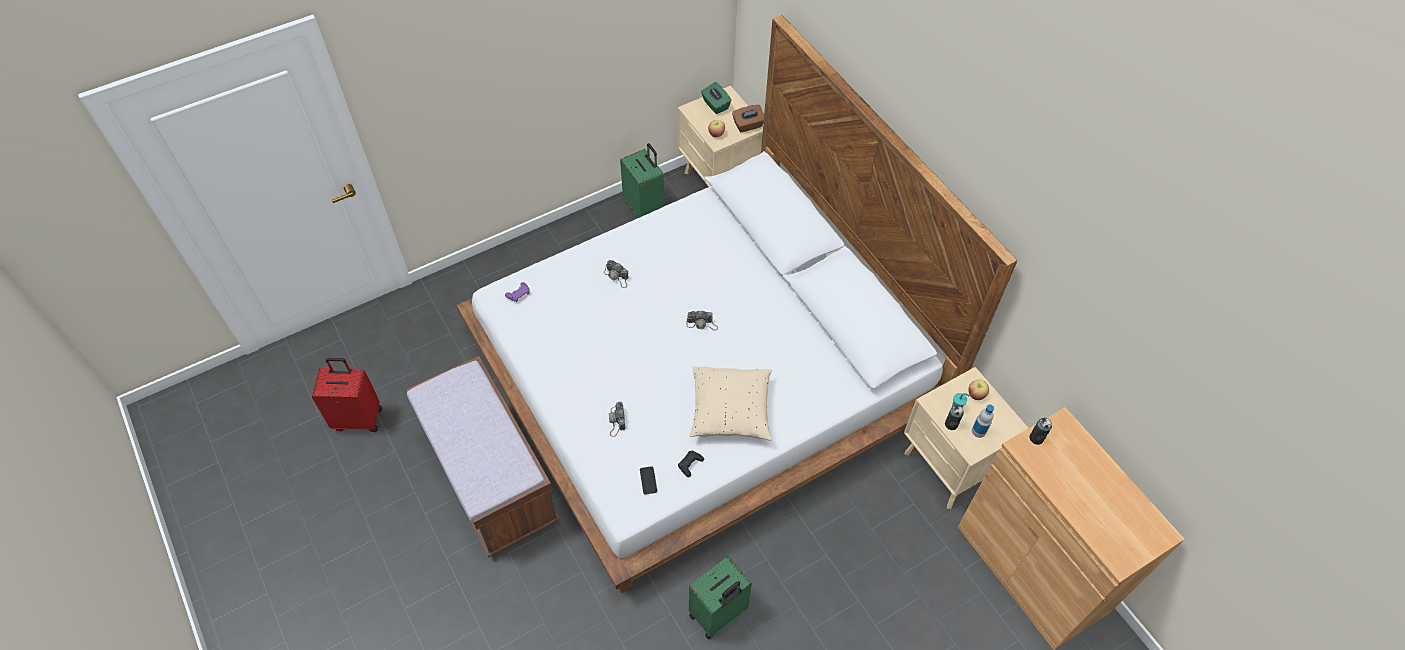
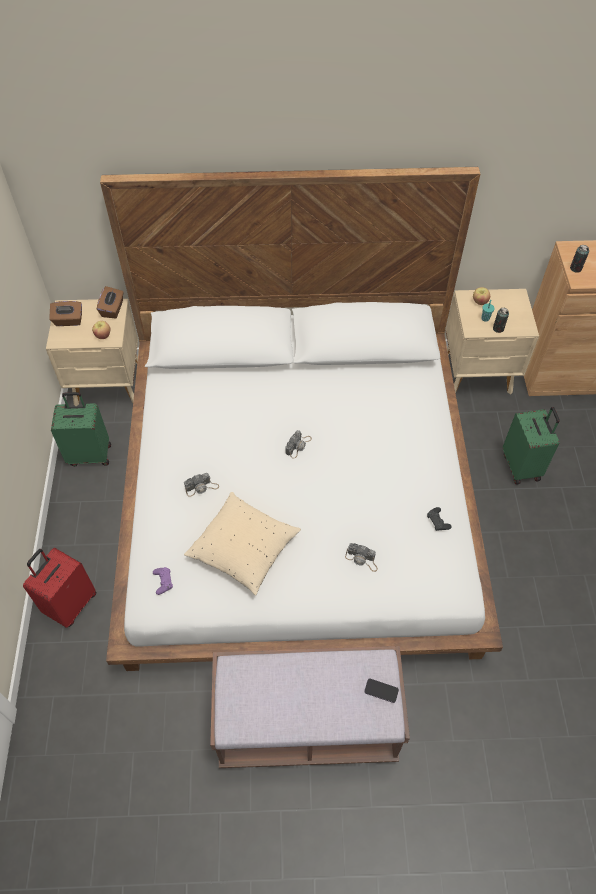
camera: 60 degrees left, 0 degrees up
(358, 418) = (154, 838): red suitcase -> red suitcase (70, 604)
(648, 481) = (438, 561): phone -> phone (381, 691)
(715, 105) = (68, 321): green tissue box -> brown tissue box
(718, 614) = (533, 590): green suitcase -> green suitcase (522, 466)
(730, 411) = (400, 467): beige pillow -> beige pillow (244, 550)
(978, 431) = (512, 316): bottle -> none

